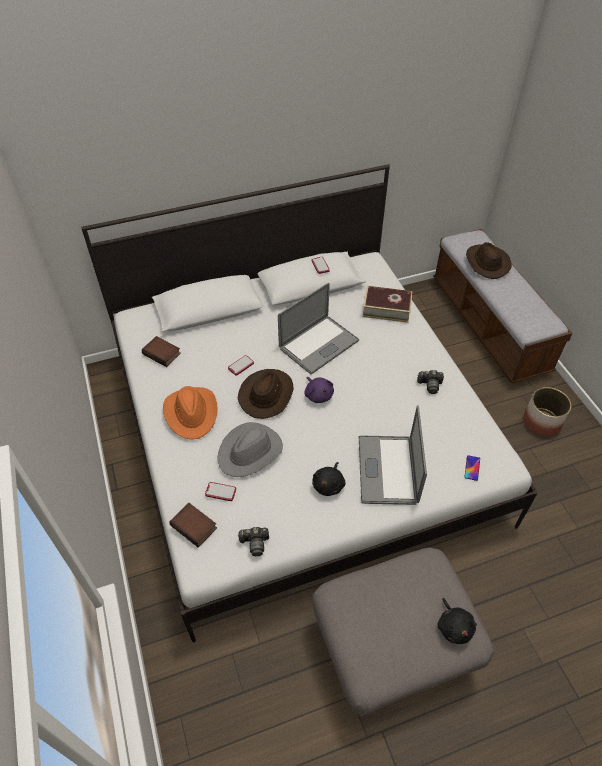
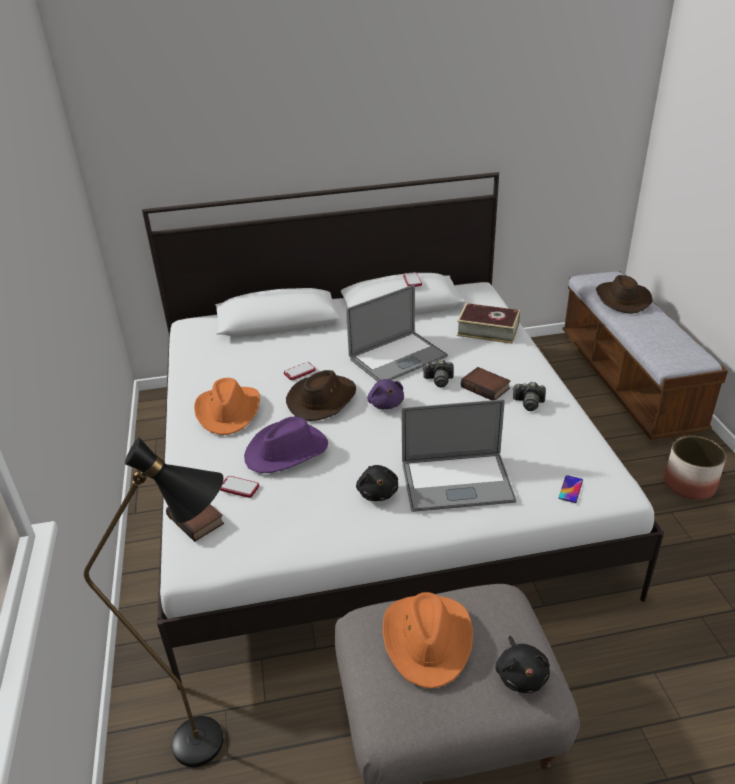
camera: 10 degrees right, 15 degrees down
(163, 353) = (213, 356): book -> book (486, 387)
(232, 680) = (217, 743): none -> black floor lamp
(250, 452) = (287, 451): grey hat -> purple hat
(255, 543) = (267, 544): camera -> camera (439, 380)
(329, 484) = (377, 492): black plush toy -> black plush toy turned 45 degrees counterclockwise
(386, 607) = (428, 640): none -> orange hat
(387, 469) = (457, 482): laptop -> laptop turned 105 degrees counterclockwise

